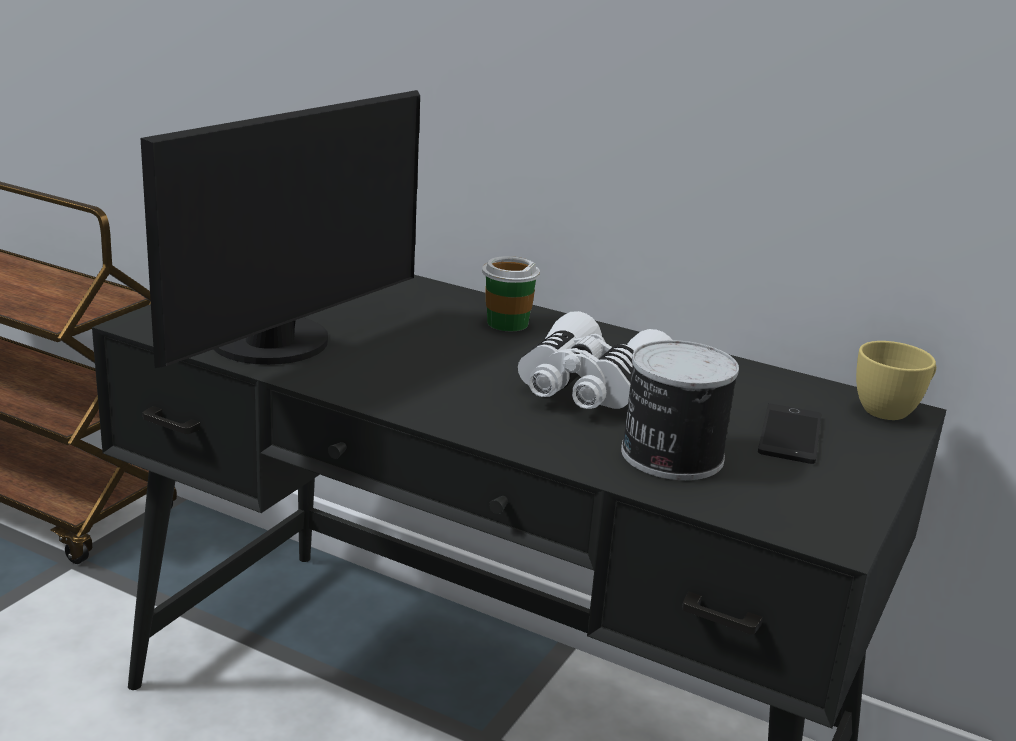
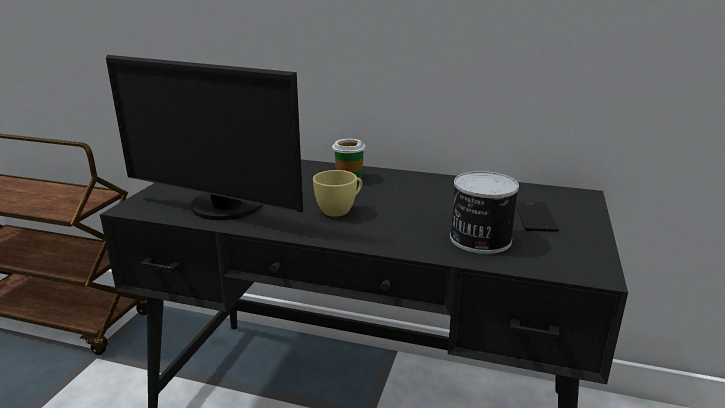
camera: 10 degrees left, 0 degrees up
(280, 344) = (222, 208): monitor -> monitor turned 90 degrees clockwise
(588, 389) = (413, 208): white binoculars -> none
(892, 410) = (577, 195): yellow cup -> yellow cup (340, 210)

